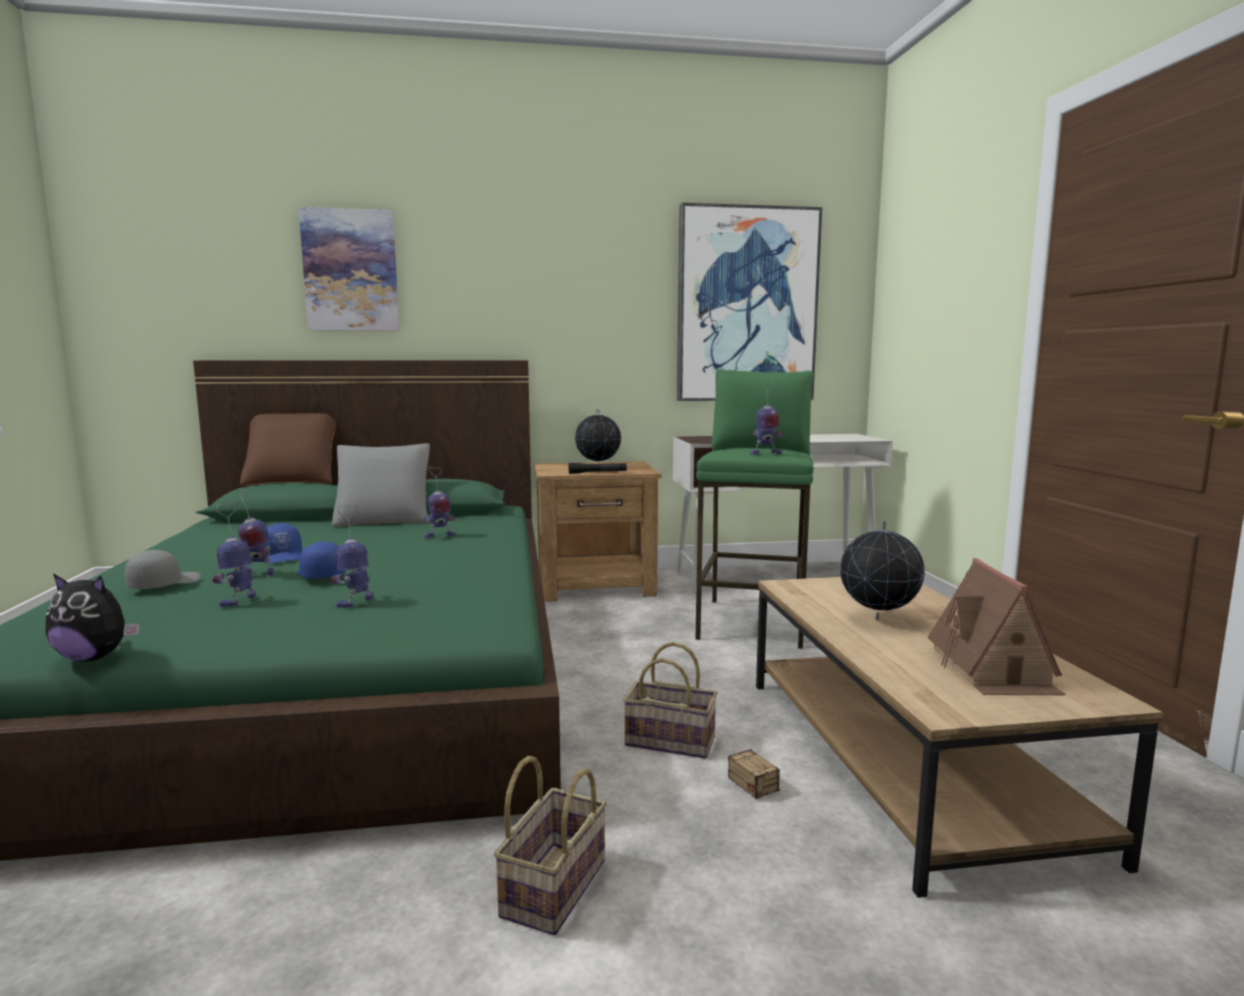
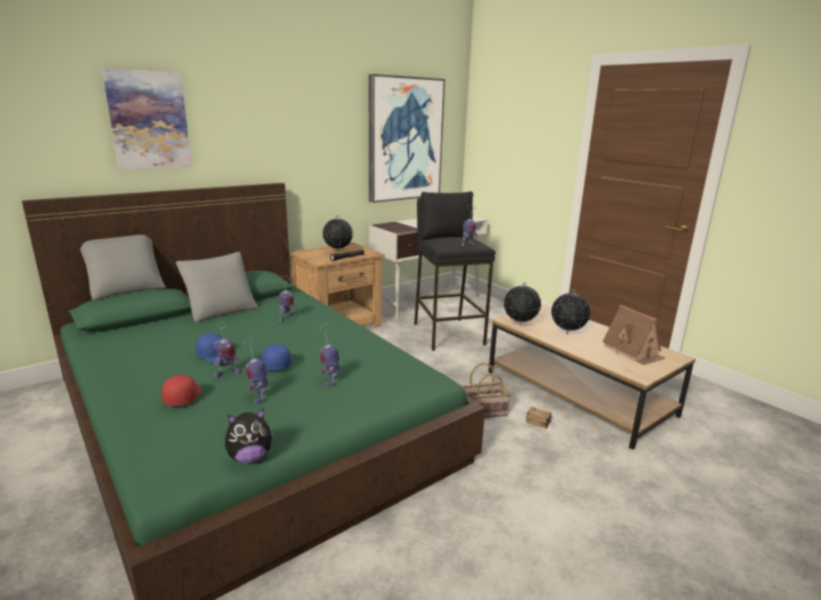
camera: 30 degrees left, 10 degrees up
(164, 584) = (182, 396): grey cap -> red cap
(293, 480) = (126, 288): brown pillow -> grey pillow
(553, 885) = (514, 492): basket -> none
(753, 622) = (448, 334): green stool -> black stool
(798, 594) = (519, 325): none -> globe

